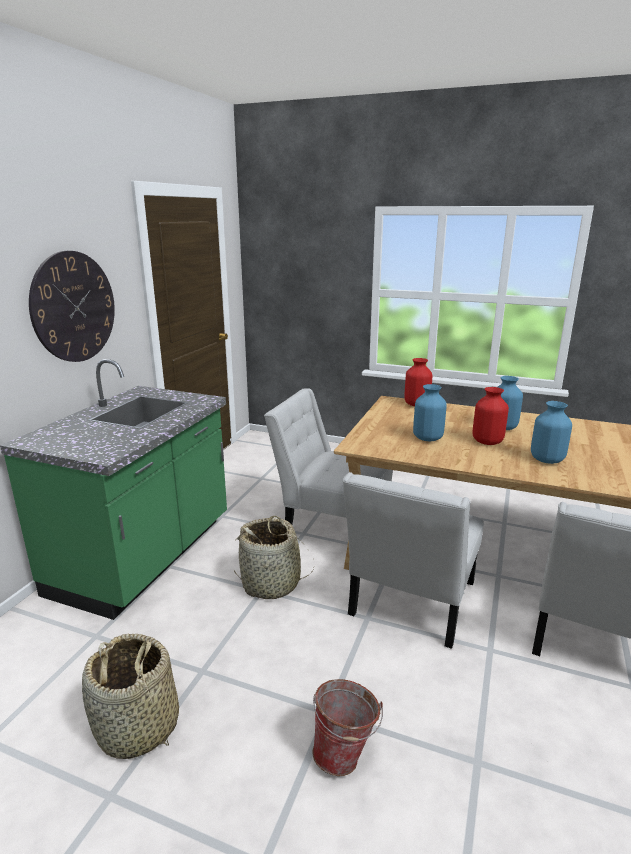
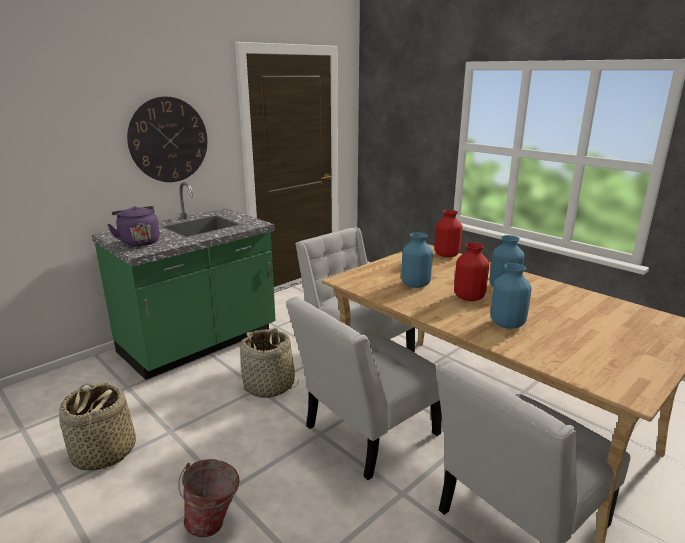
camera: 25 degrees right, 0 degrees up
(86, 444) = (139, 242): none -> purple kettle

